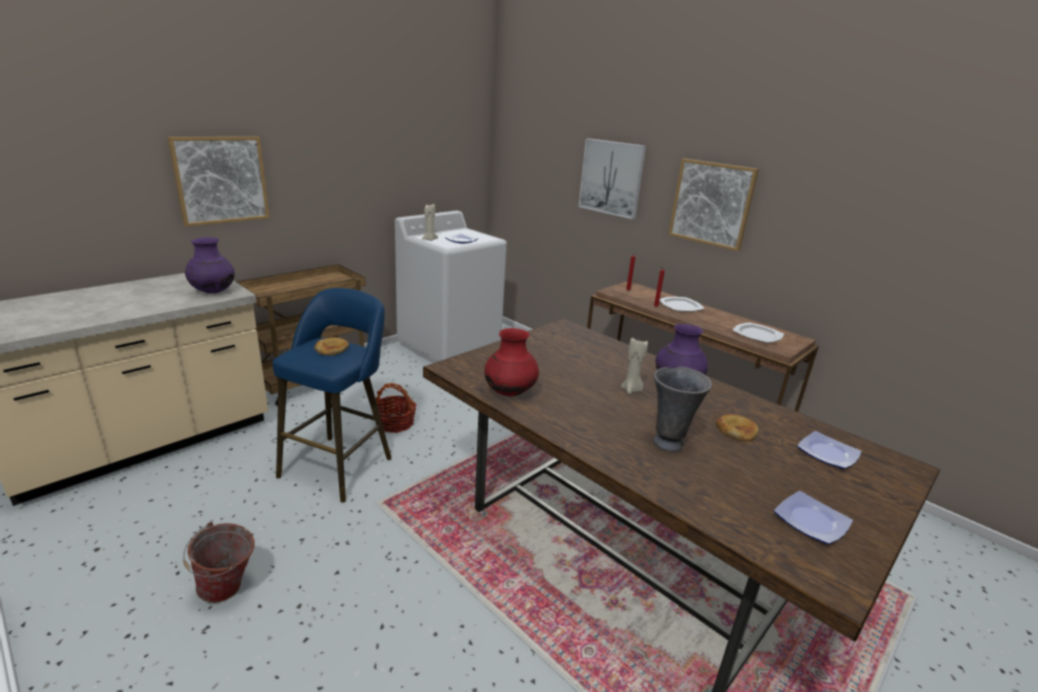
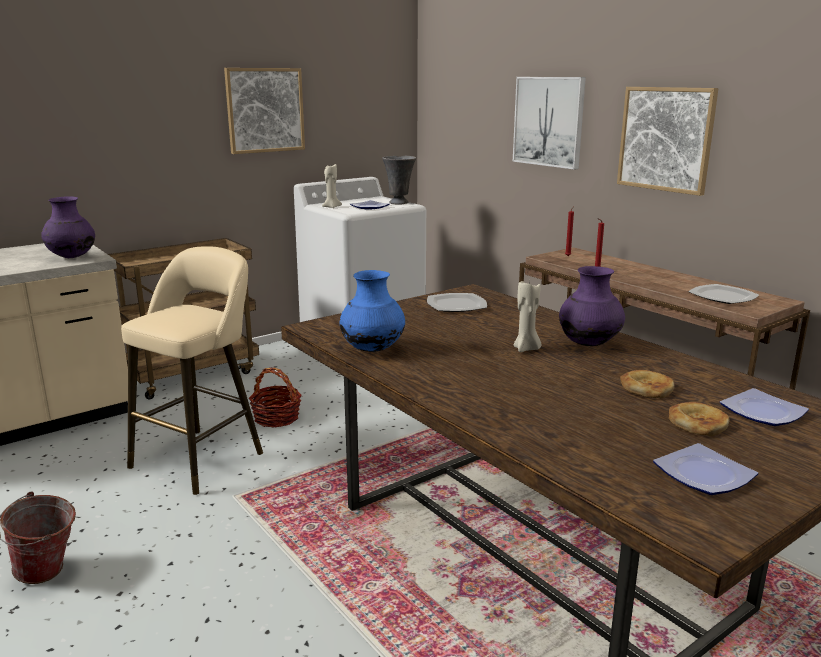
camera: 10 degrees right, 5 degrees down
(221, 180) = (91, 140): picture -> picture (265, 110)
(331, 348) = (188, 313): bread -> bread (697, 423)
(340, 464) = (202, 457): blue stool -> beige stool
(510, 392) = (373, 349): red vase -> blue vase
(669, 443) = (550, 398): grey vase -> grey vase (399, 203)
(680, 306) = (631, 270): plate -> plate (456, 305)

